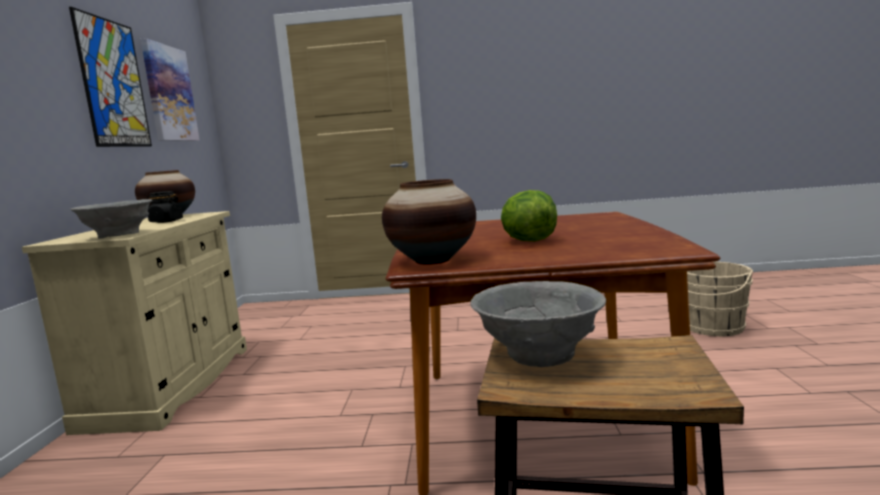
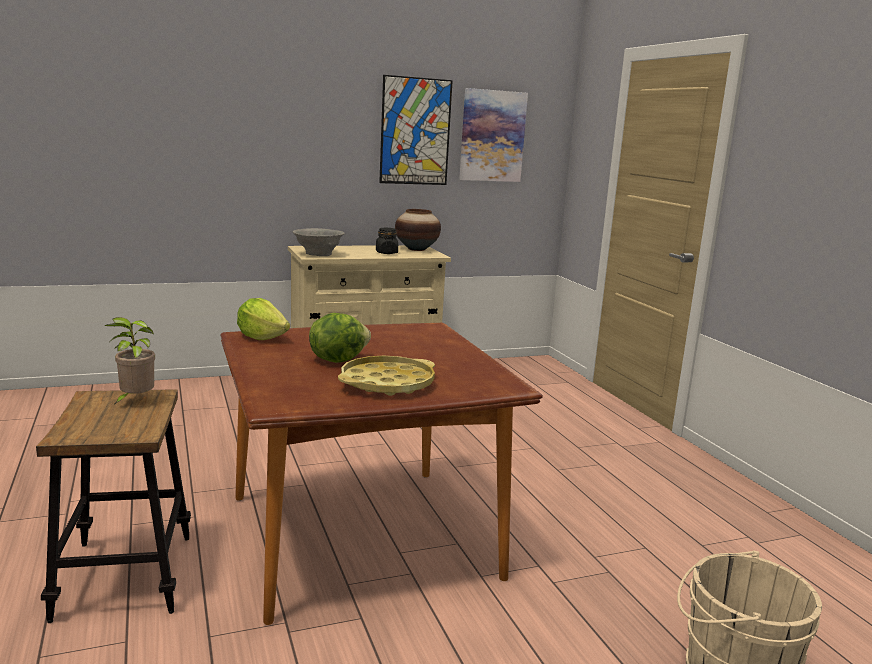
camera: 65 degrees right, 5 degrees up
(432, 261) = (262, 337): vase -> lettuce
(538, 354) = (135, 401): grey bowl -> potted plant
(602, 230) = (387, 383): none -> yellow tray

